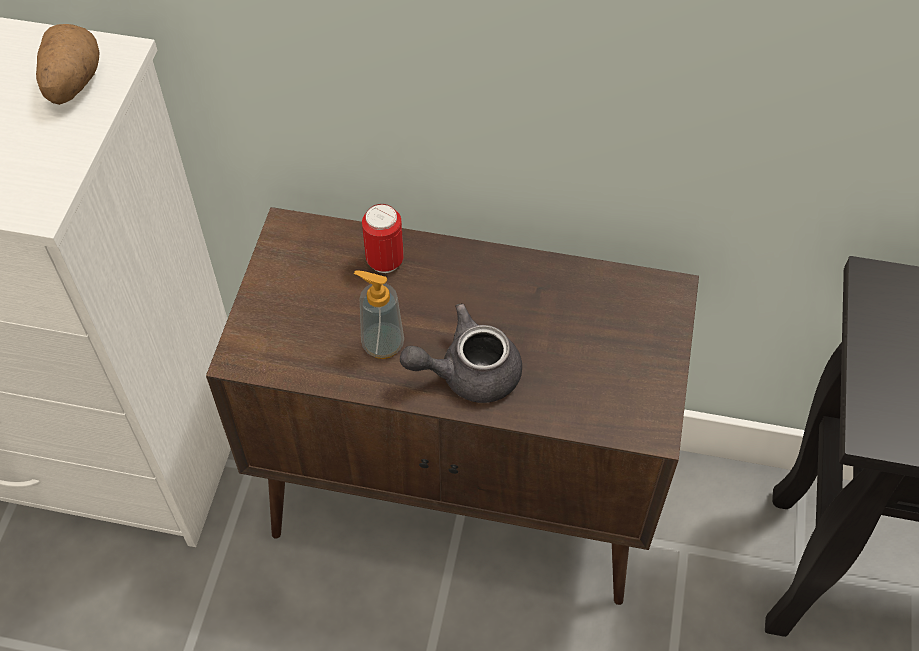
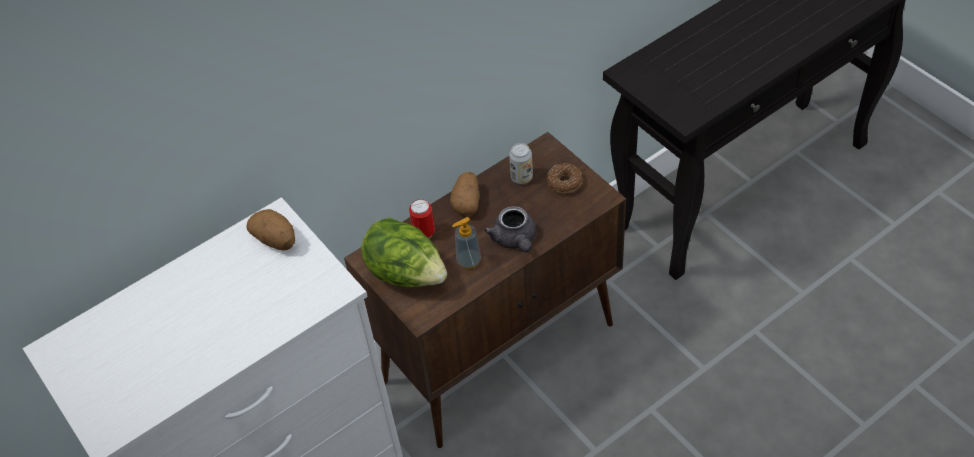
camera: 45 degrees left, 5 degrees down
(300, 291) = (407, 274): none -> lettuce
(467, 373) = (515, 240): grey teapot -> grey teapot turned 45 degrees counterclockwise
(481, 271) = (467, 202): none -> potato
(585, 302) = (521, 177): none -> can
(628, 360) = (564, 182): none -> donut

